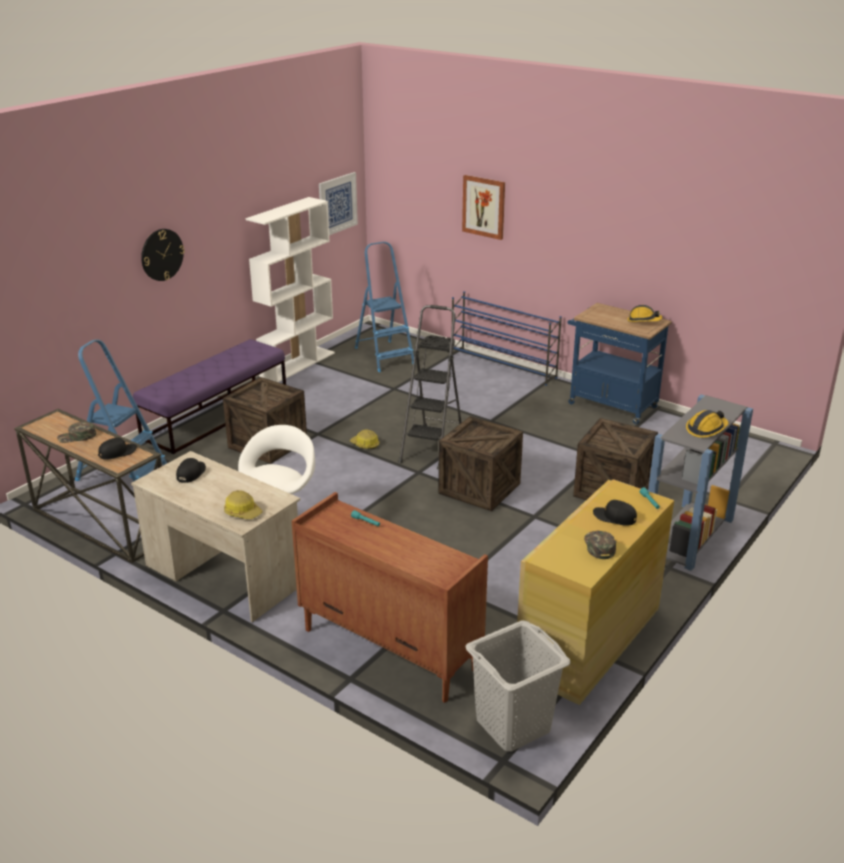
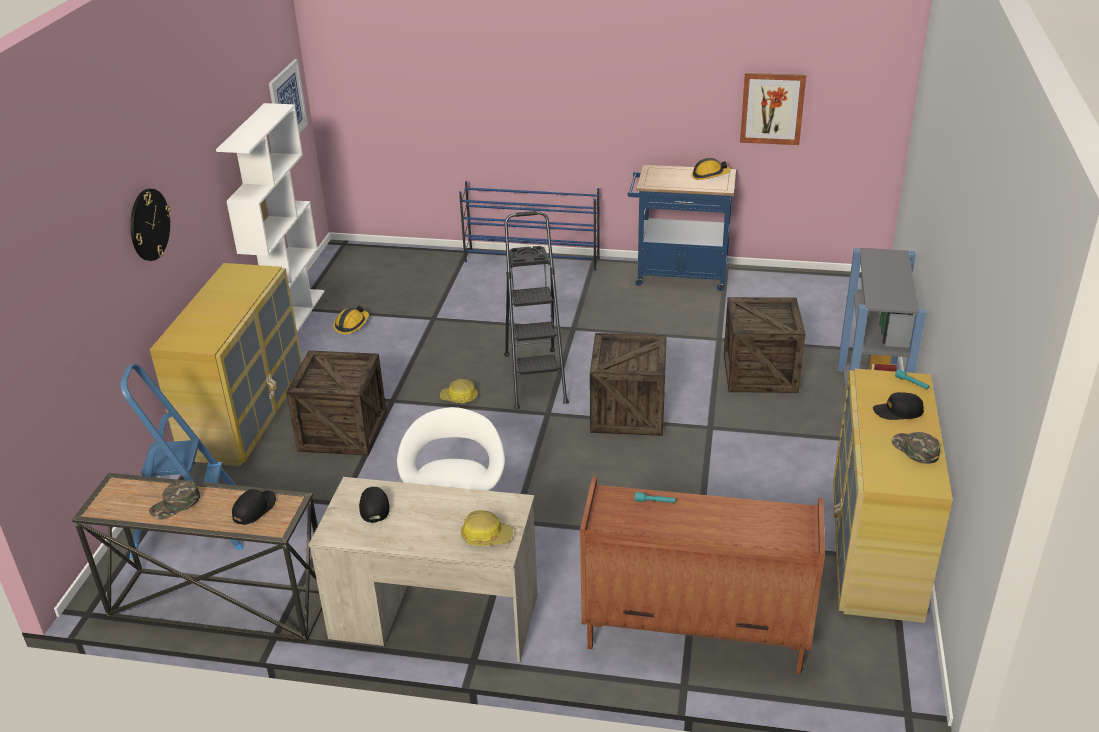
camera: 25 degrees left, 5 degrees up
(216, 415) = (245, 413): purple bench -> yellow cabinet
(385, 356) = (388, 280): blue step ladder -> none
(484, 207) = (481, 76): picture -> picture (772, 108)
(512, 725) = (883, 671): grey laundry basket -> none
(706, 429) = (898, 287): hard hat -> hard hat (351, 325)

